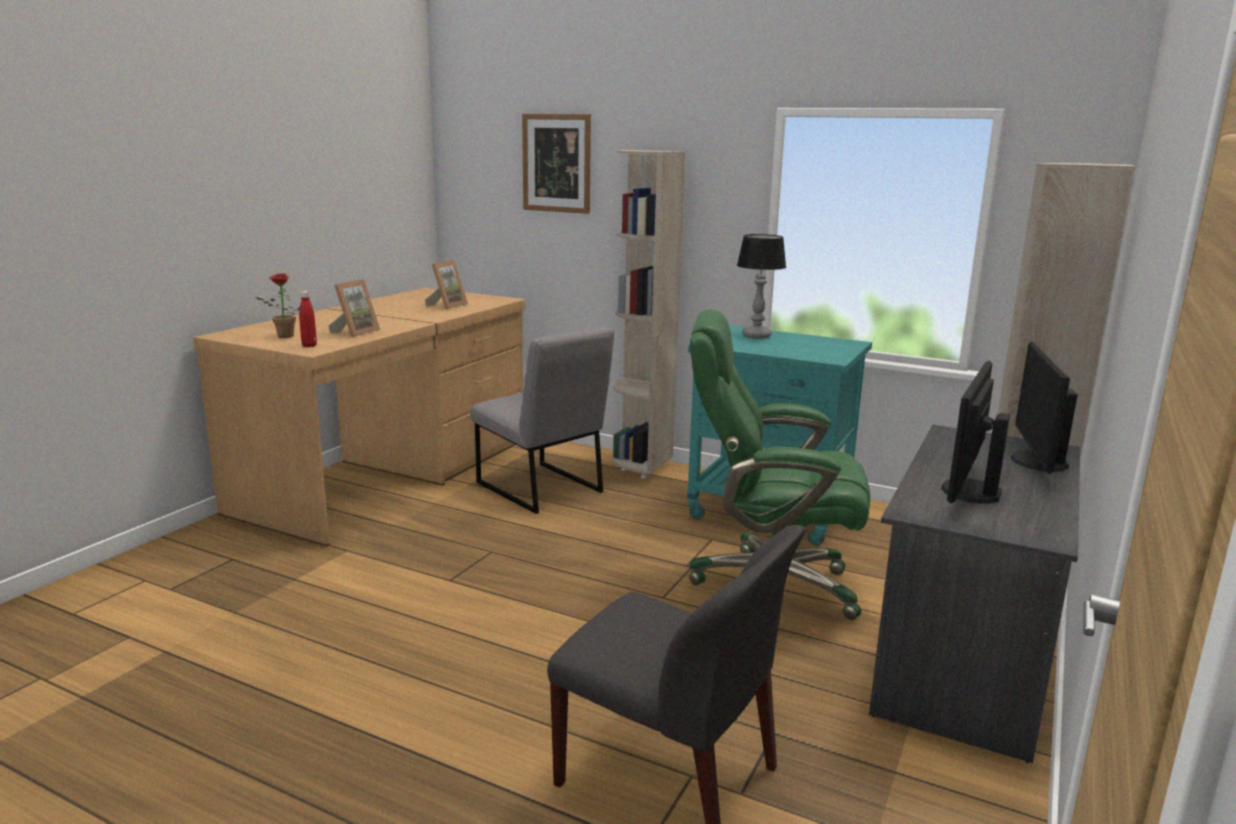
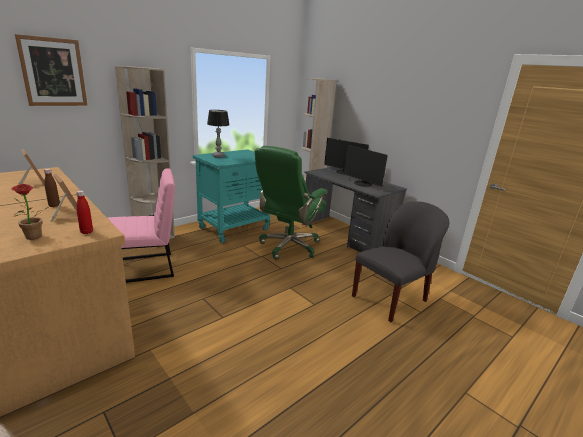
camera: 70 degrees left, 5 degrees up
(380, 324) = (54, 205): none -> brown bottle
(541, 488) = (144, 268): grey chair -> pink chair

